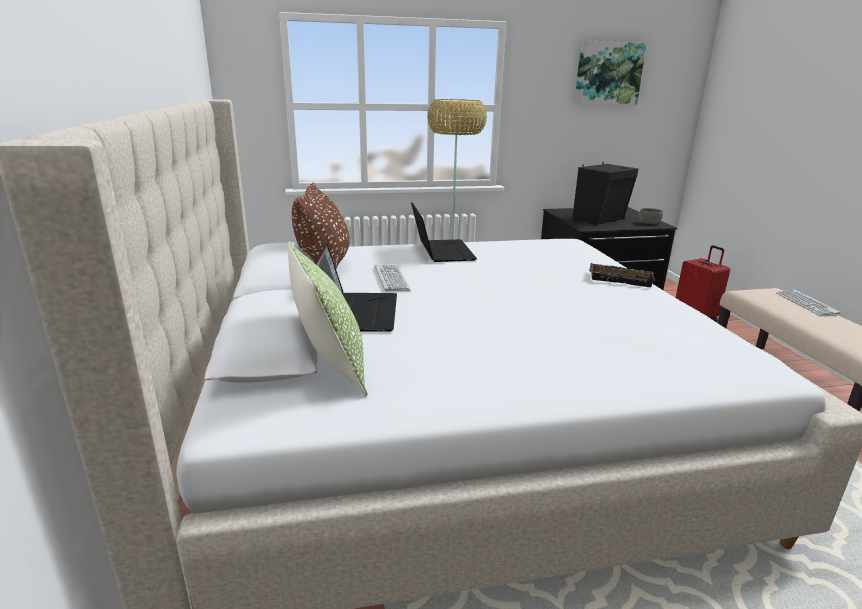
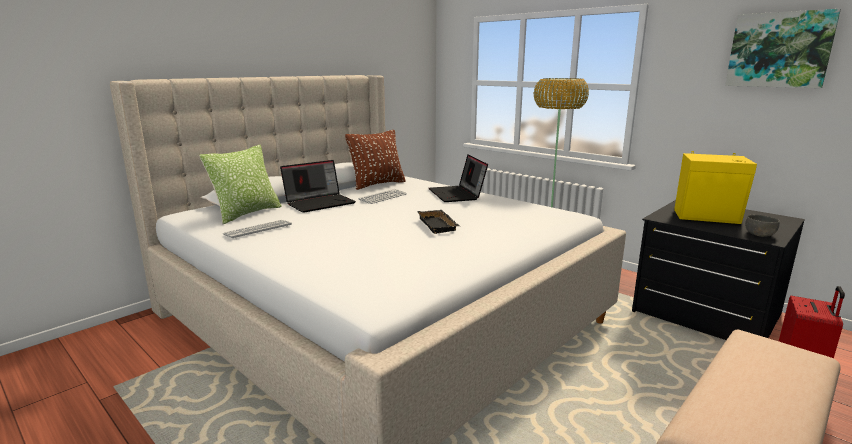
camera: 55 degrees right, 5 degrees down
(441, 251) = (457, 194): laptop -> laptop turned 120 degrees clockwise
(601, 219) = (708, 217): black speaker -> yellow speaker
(621, 279) = (504, 241): black tray -> black tray (439, 225)
(806, 303) = (798, 377): keyboard -> keyboard (258, 230)

